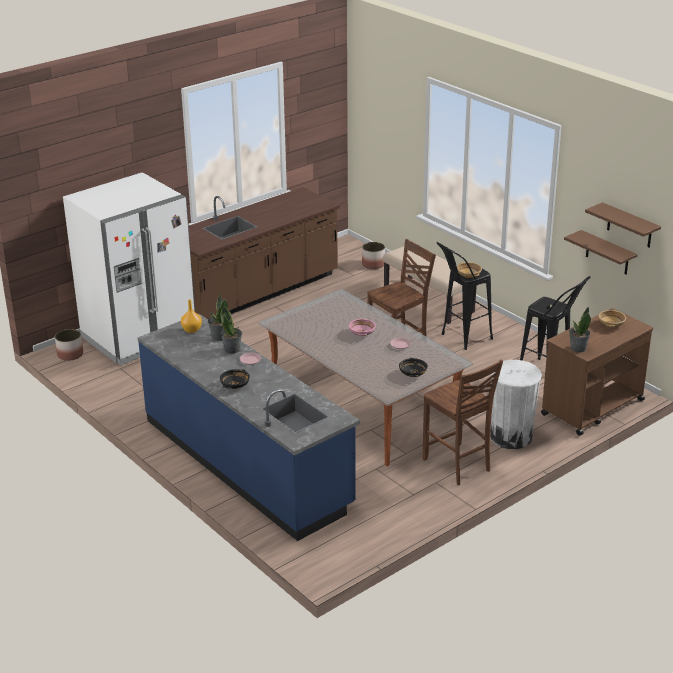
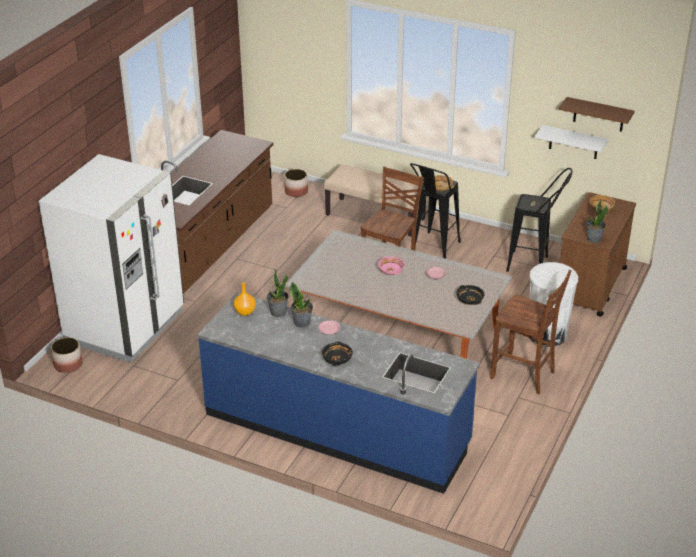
camera: 25 degrees left, 5 degrees up
(607, 253) = (573, 142): brown shelf -> white shelf

